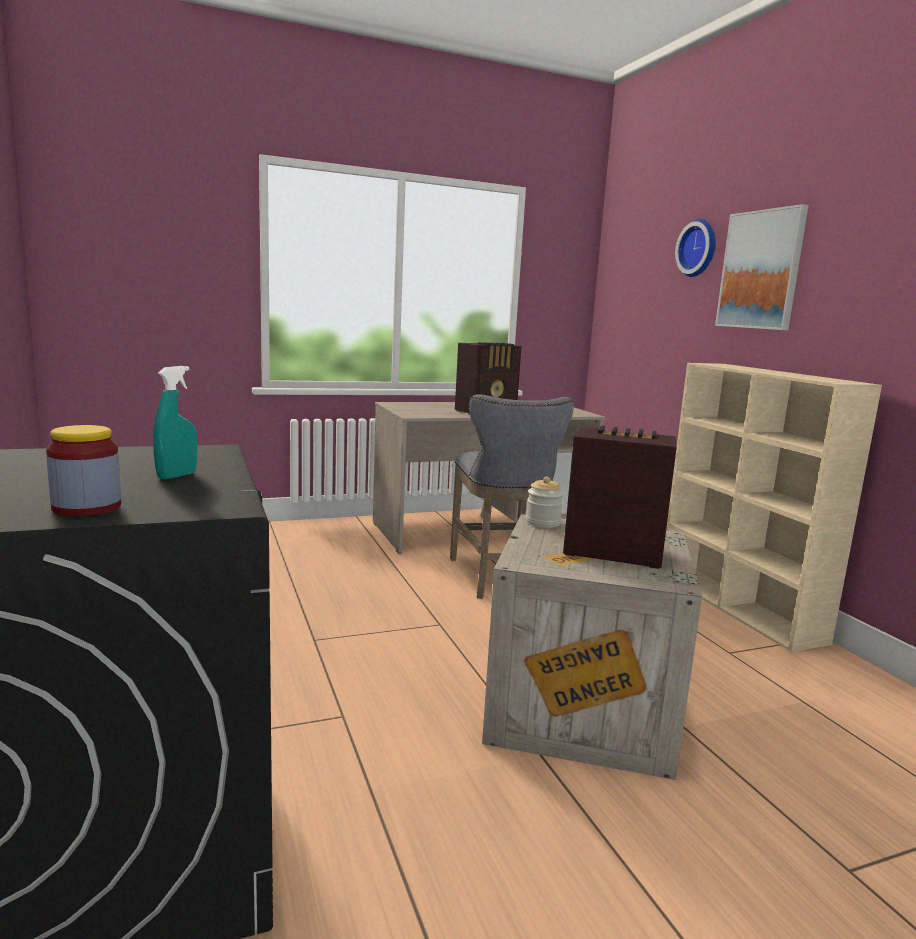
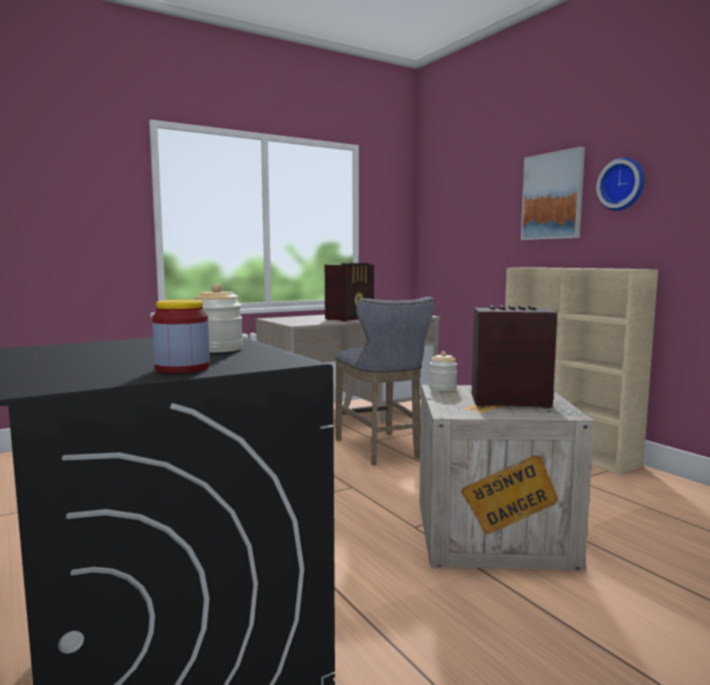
camera: 10 degrees left, 5 degrees down
(177, 476) = (218, 349): turquoise spray bottle -> jar
(699, 248) = (500, 184): wall clock -> wall clock (622, 184)

